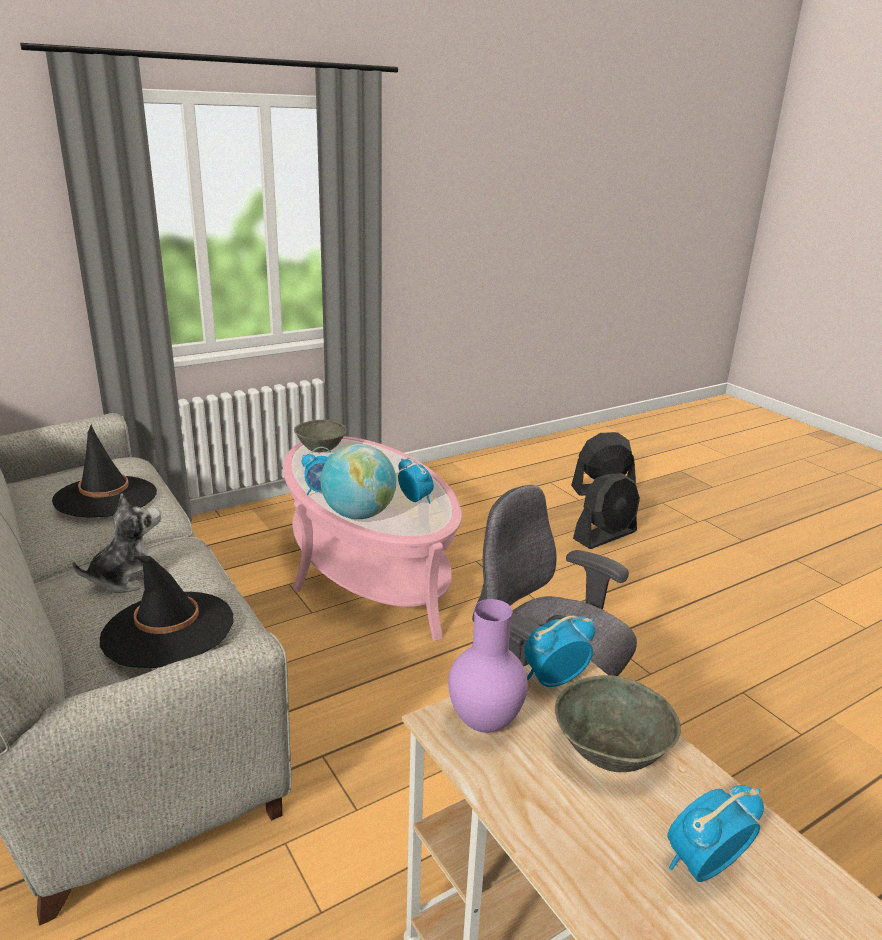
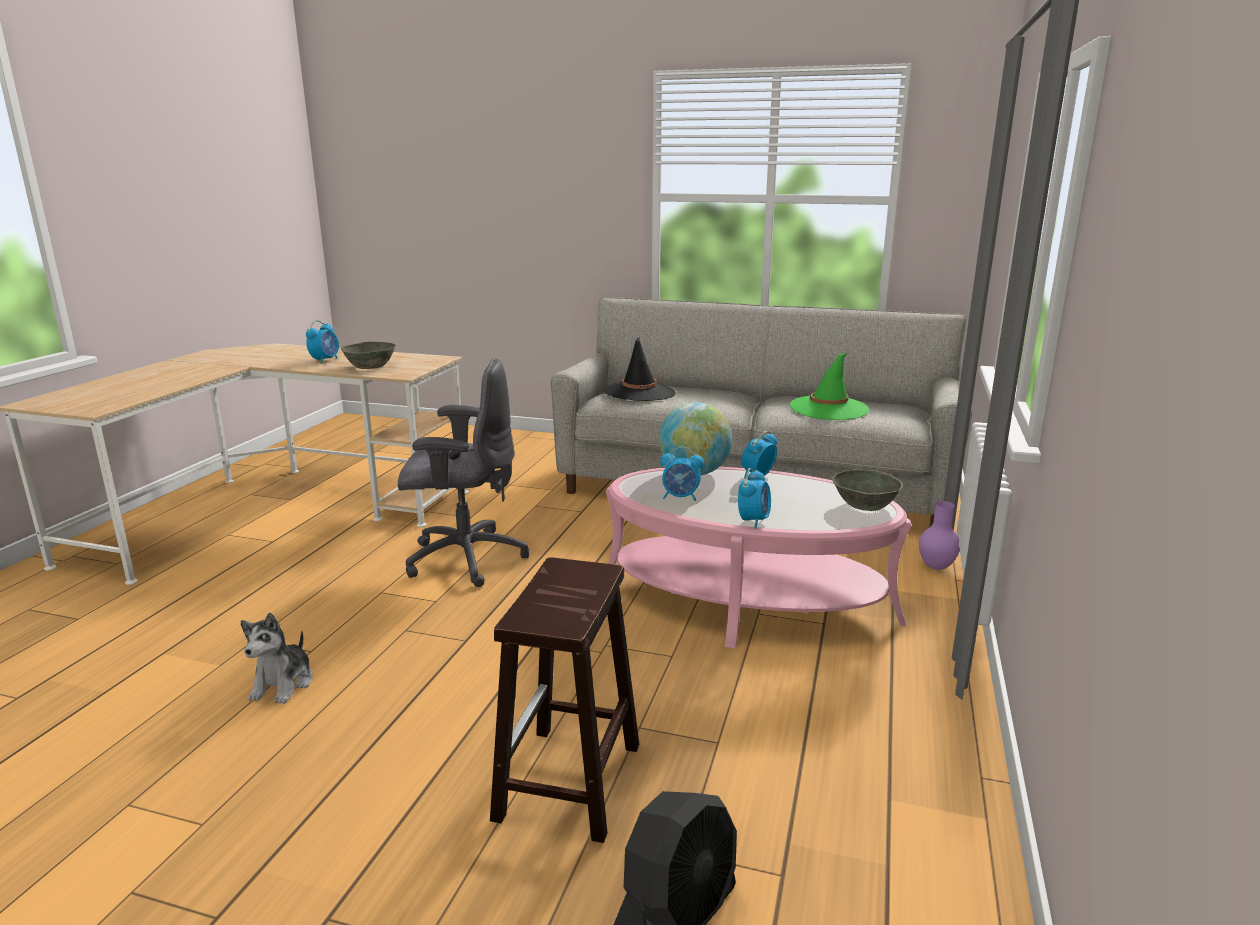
camera: 140 degrees right, 5 degrees down
(105, 497) = (828, 408): black hat -> green hat
(127, 578) = (709, 398): plush toy -> plush toy (283, 684)
(485, 721) = (427, 361): purple vase -> purple vase (937, 567)
(553, 680) = (410, 372): alarm clock -> alarm clock (753, 521)
(605, 535) = (569, 783): black fan -> brown stool

